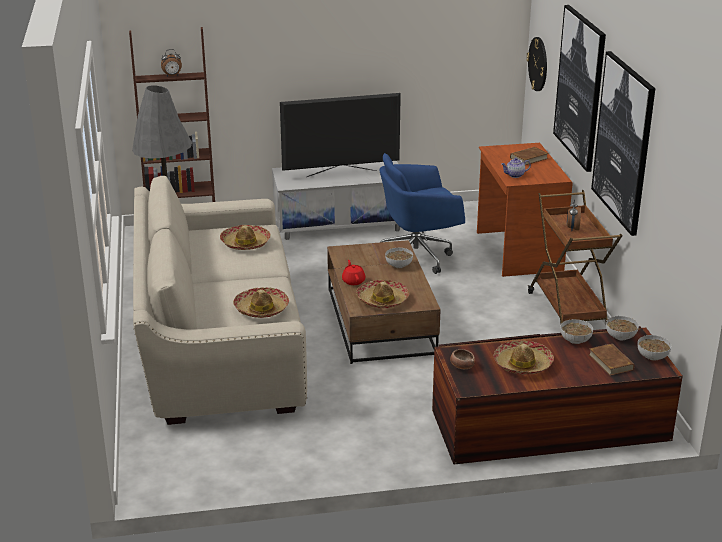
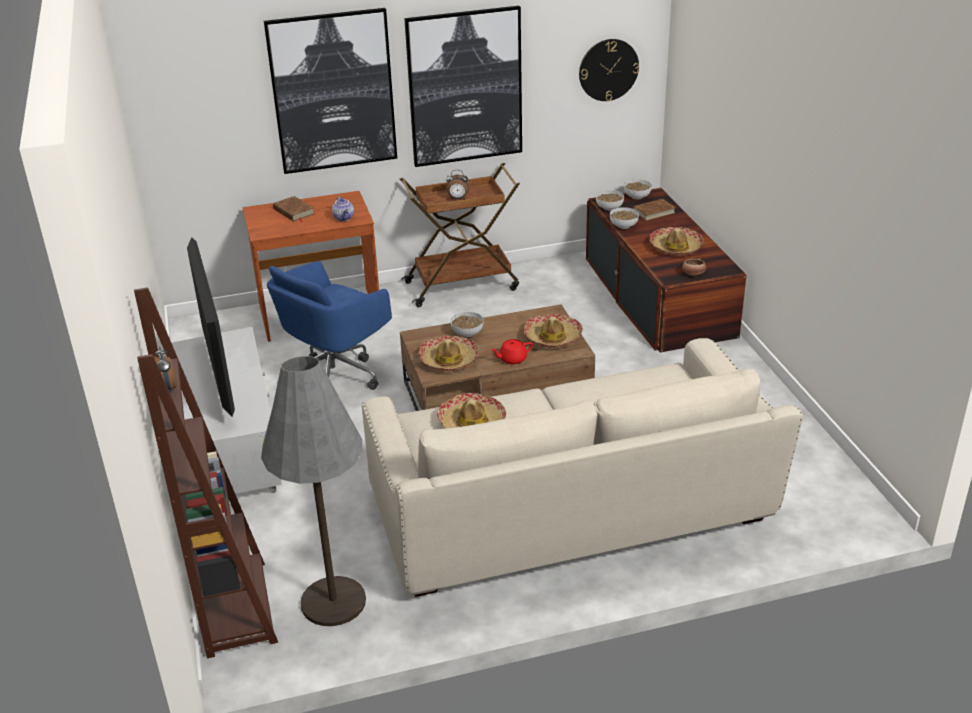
camera: 95 degrees left, 5 degrees up
(261, 309) = (642, 387): hat -> hat (449, 360)
(419, 258) = (337, 377): blue office chair -> blue office chair turned 60 degrees clockwise
(538, 64) = (184, 131): wall clock -> wall clock (608, 70)

